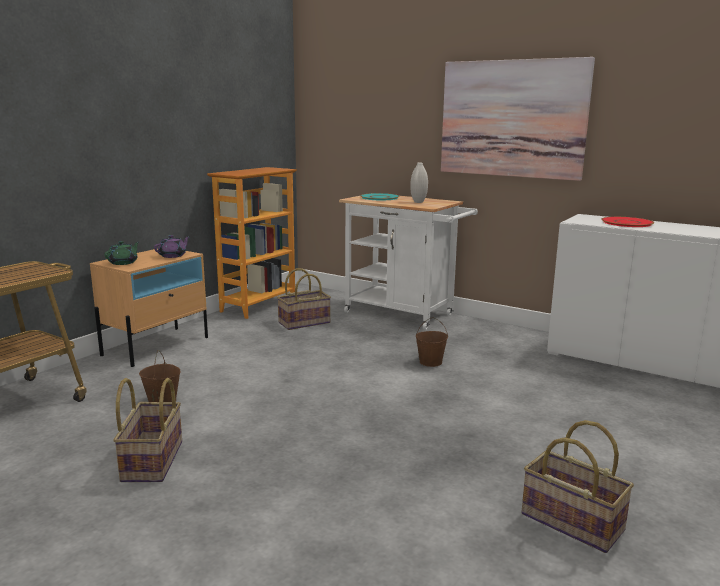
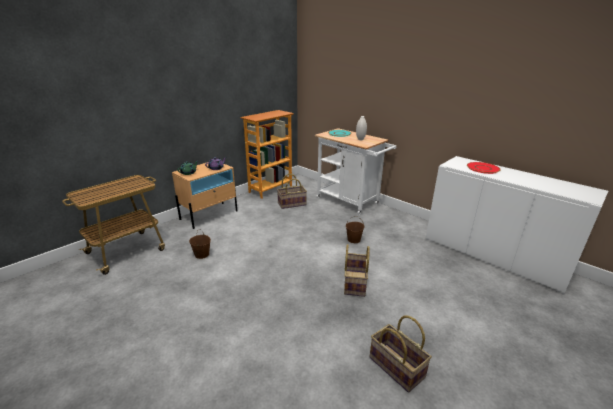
camera: 10 degrees right, 10 degrees up
(151, 460) = (186, 295): basket -> basket (354, 283)
(512, 119) = (421, 92): picture -> none

